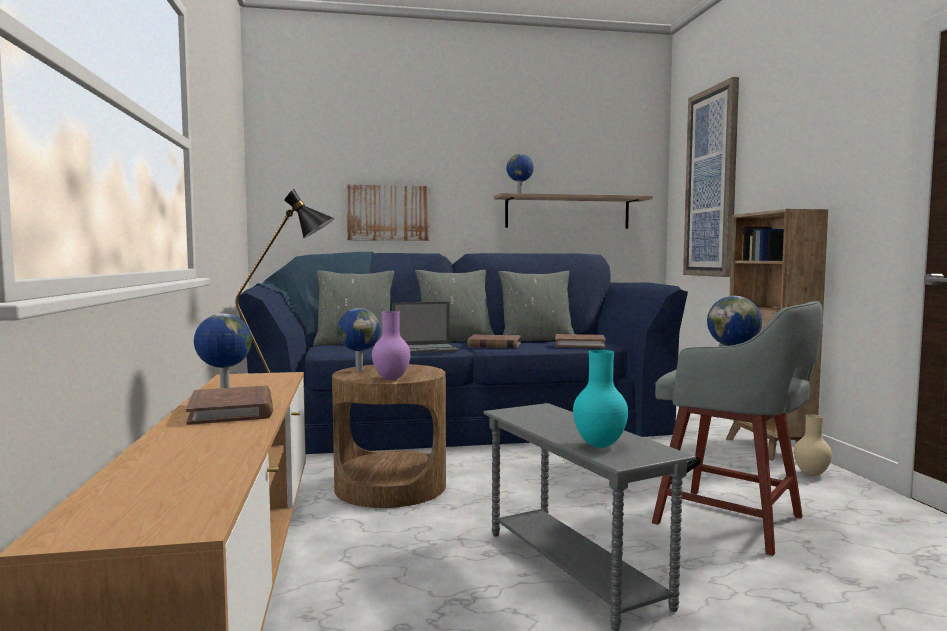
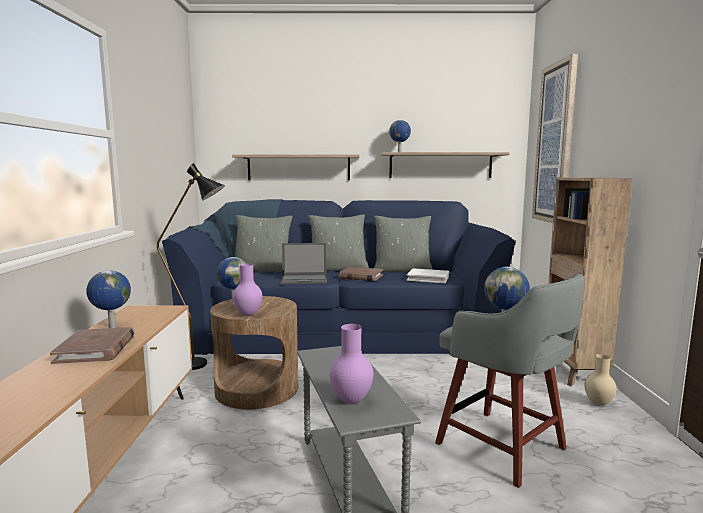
camera: 10 degrees right, 5 degrees up
(388, 213) = (299, 167): picture -> shelf
(579, 344) = (428, 278): brown book -> white book
(598, 445) = (351, 400): turquoise vase -> purple vase

